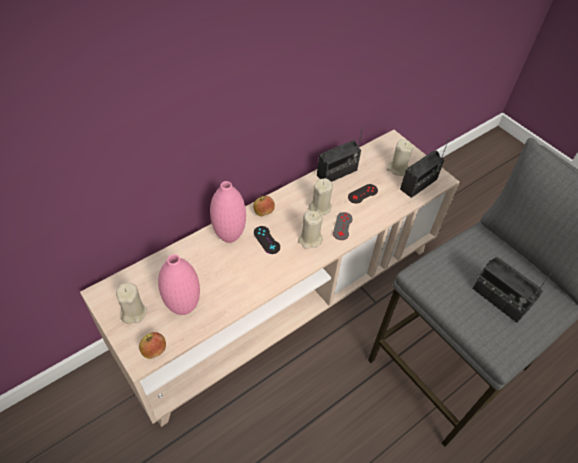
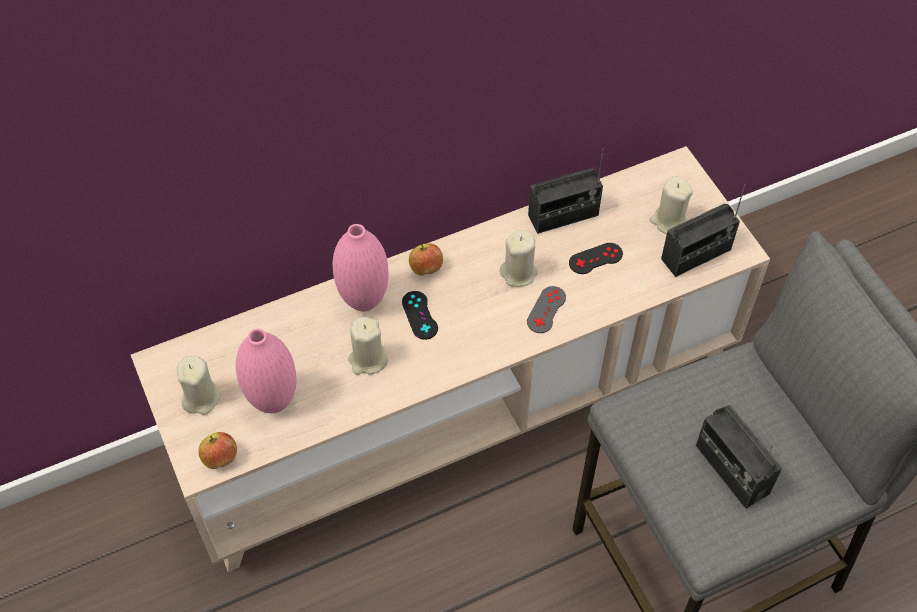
camera: 15 degrees right, 5 degrees up
(309, 240) = (487, 325): beige candle -> beige candle (368, 360)

